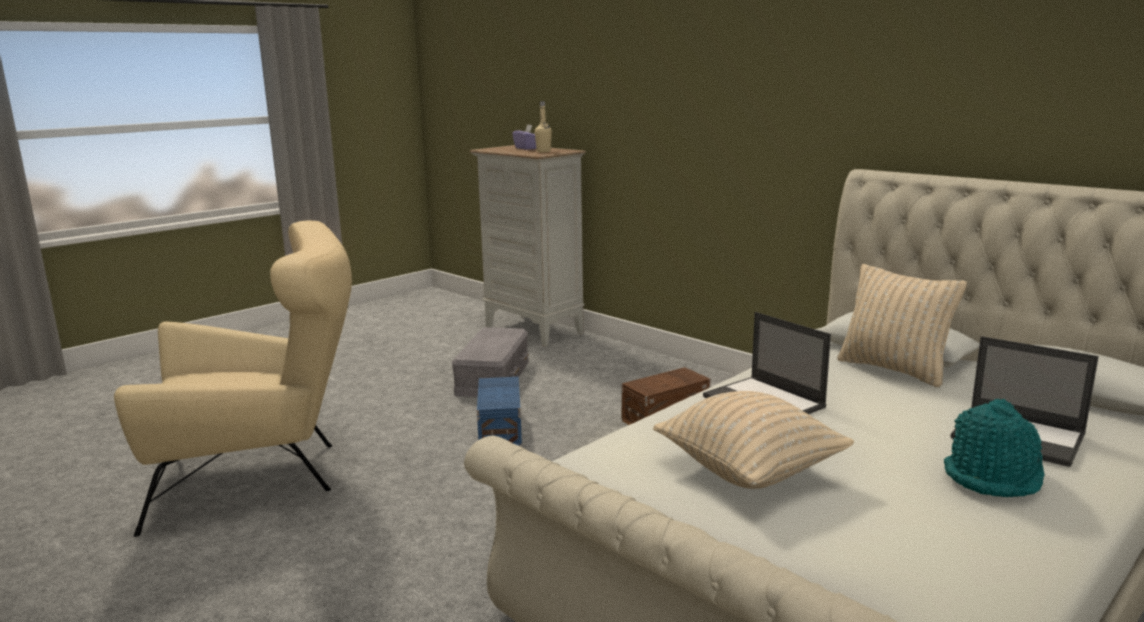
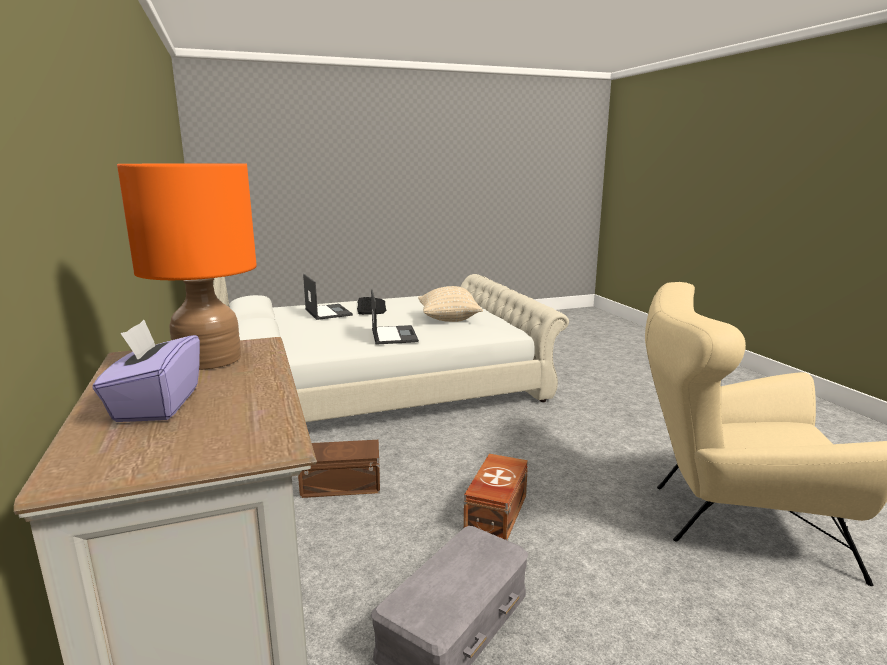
camera: 155 degrees left, 0 degrees up
(501, 429) = (494, 513): blue storage box -> brown storage box
(543, 151) = (207, 359): beige bottle -> orange table lamp
(893, 370) = (290, 338): beige pillow -> none
(993, 477) = (371, 307): turquoise hat -> keyboard

